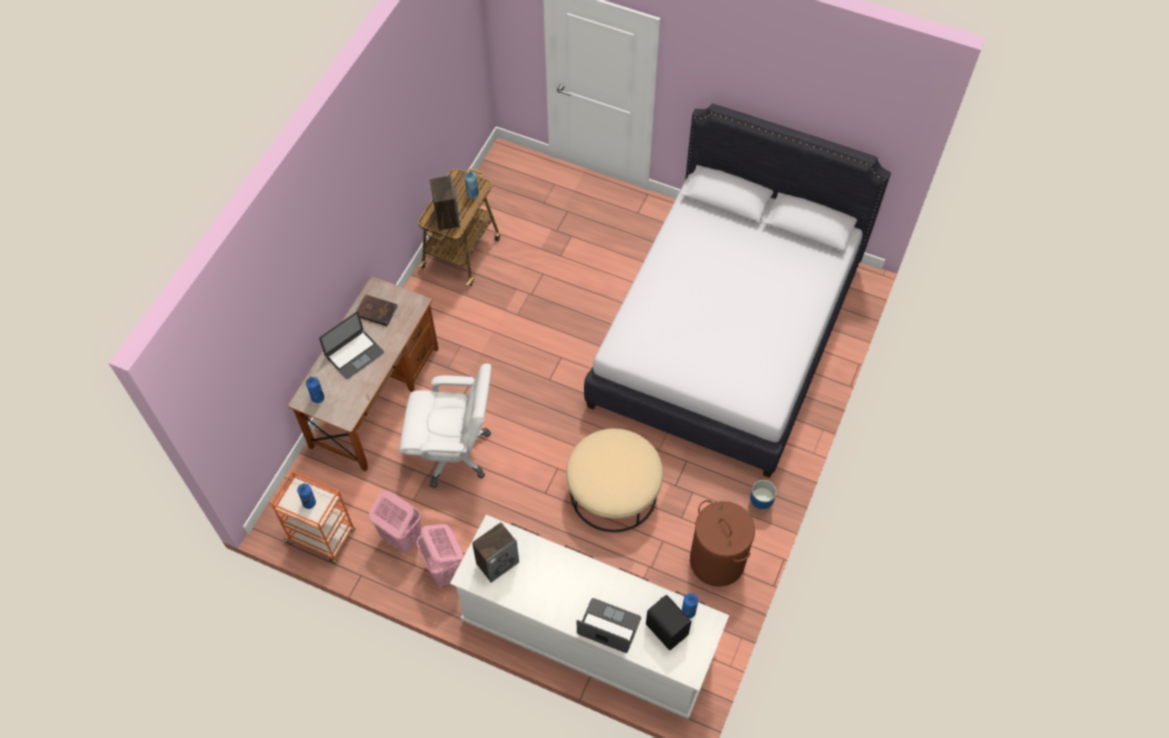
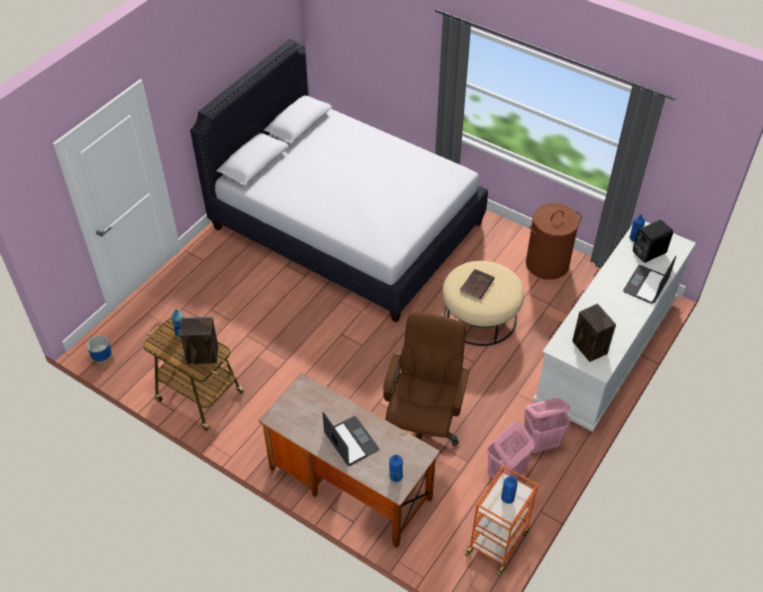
camera: 80 degrees left, 10 degrees down
(376, 310) = (303, 419): brown book -> brown book (476, 285)
(453, 452) = (423, 425): white office chair -> brown office chair
(760, 504) = (503, 232): planter -> planter (104, 360)

